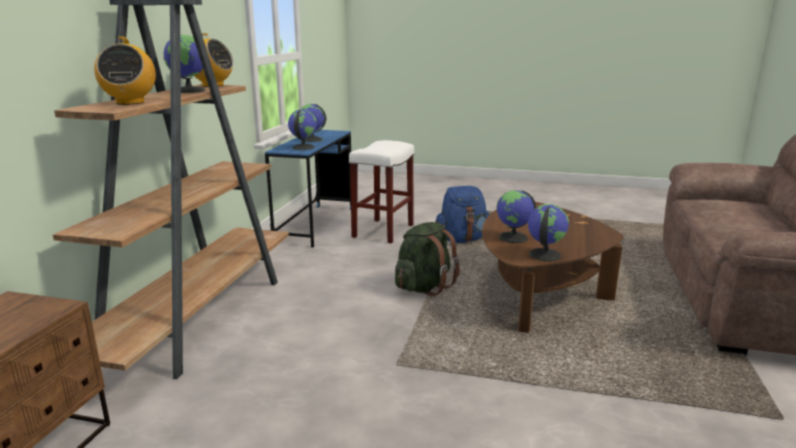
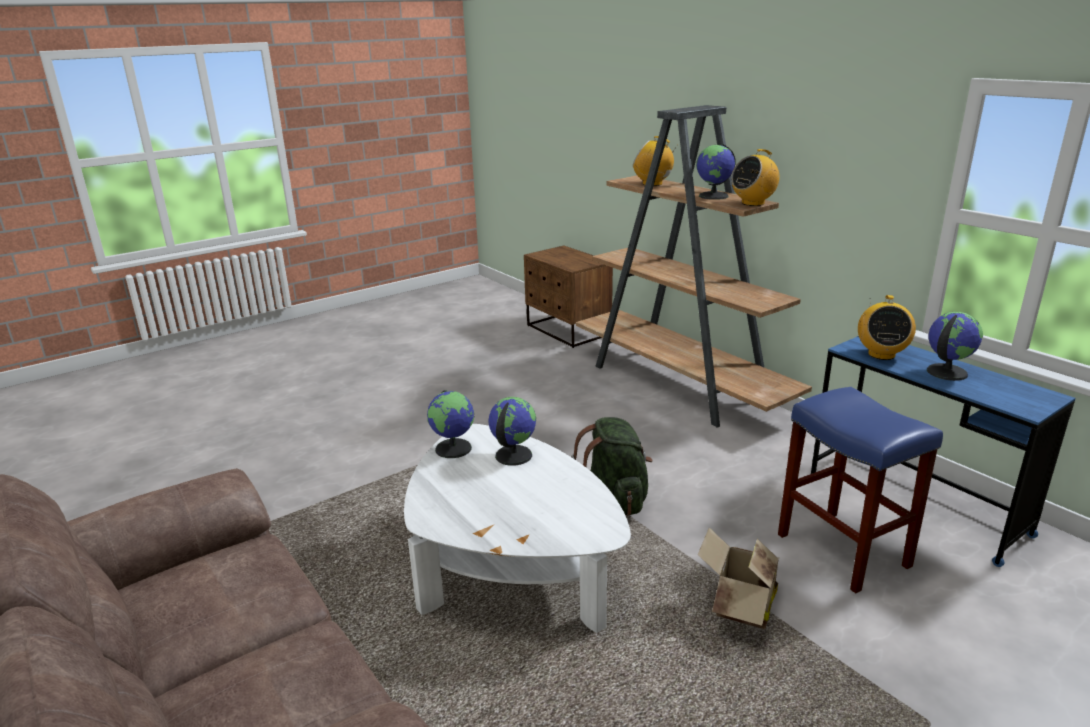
camera: 130 degrees right, 5 degrees up
(303, 147) = (881, 354): globe -> radio
(383, 231) = (841, 549): white stool -> blue stool
(462, 240) = (739, 608): blue backpack -> cardboard box
(537, 291) = (510, 567): brown coffee table -> white coffee table

